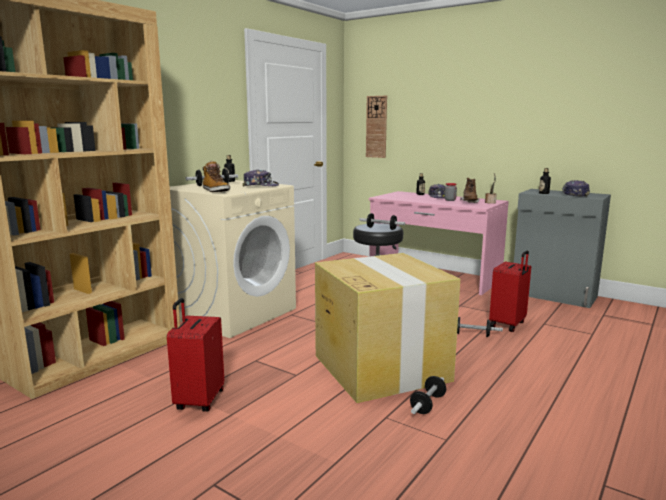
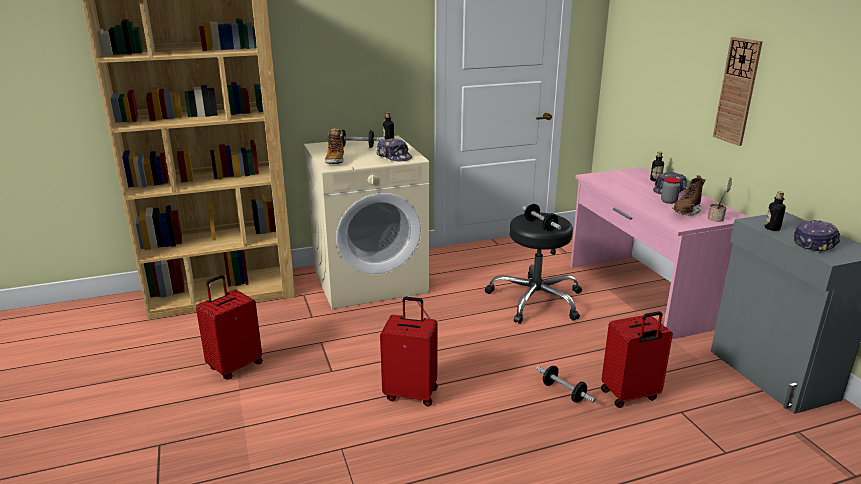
camera: 35 degrees right, 10 degrees up
(376, 127) = (632, 74): wall clock -> wall clock (737, 91)
(380, 367) = (411, 393): cardboard box -> red suitcase
(428, 404) = (394, 453): dumbbell -> none

